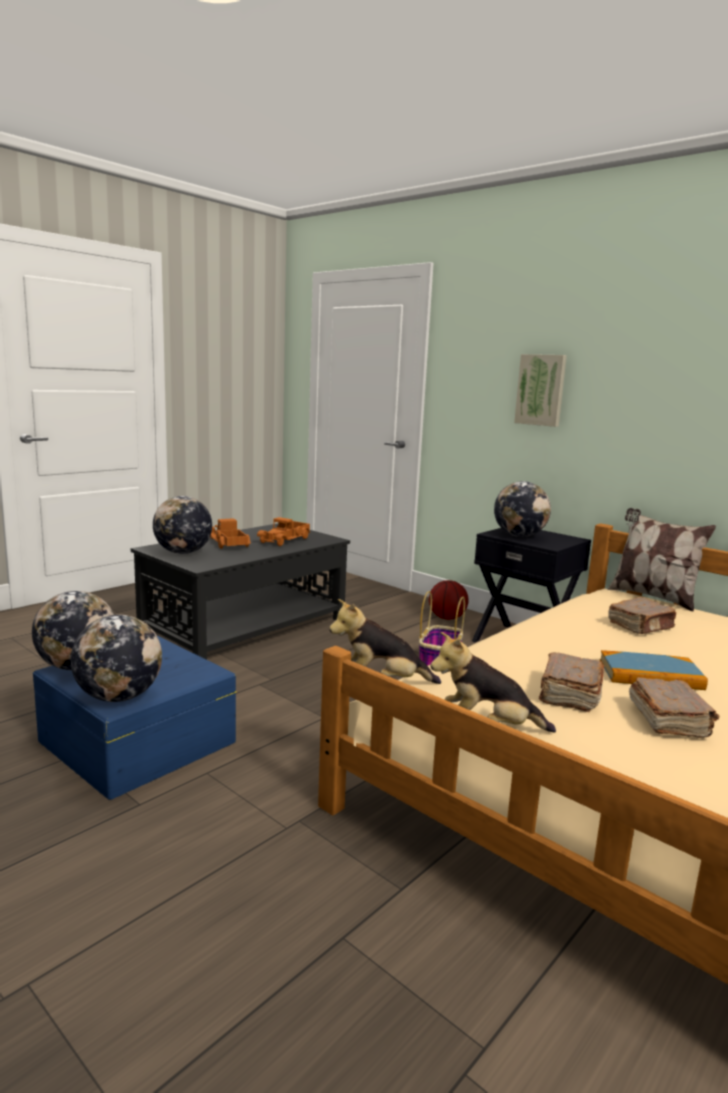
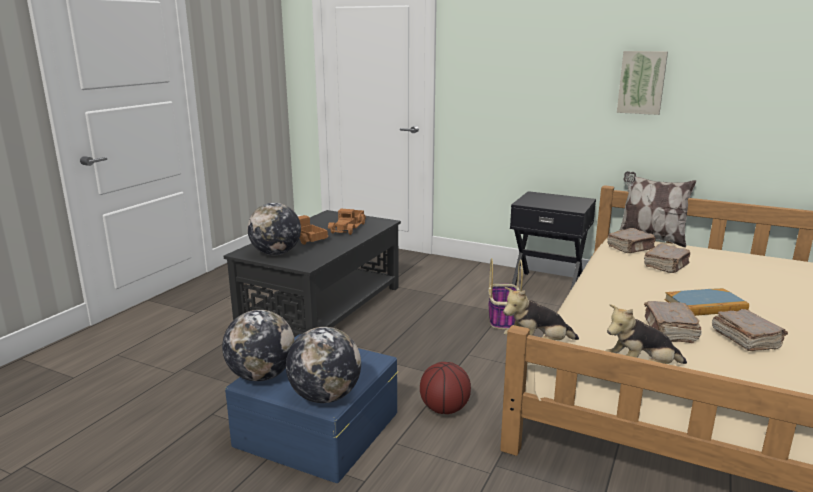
camera: 15 degrees left, 5 degrees up
(446, 618) = (477, 273): basketball -> basketball (444, 409)
(519, 536) = (544, 202): globe -> none
(541, 390) = (545, 79): picture -> picture (642, 82)
(612, 602) = (630, 248): none -> brown book

